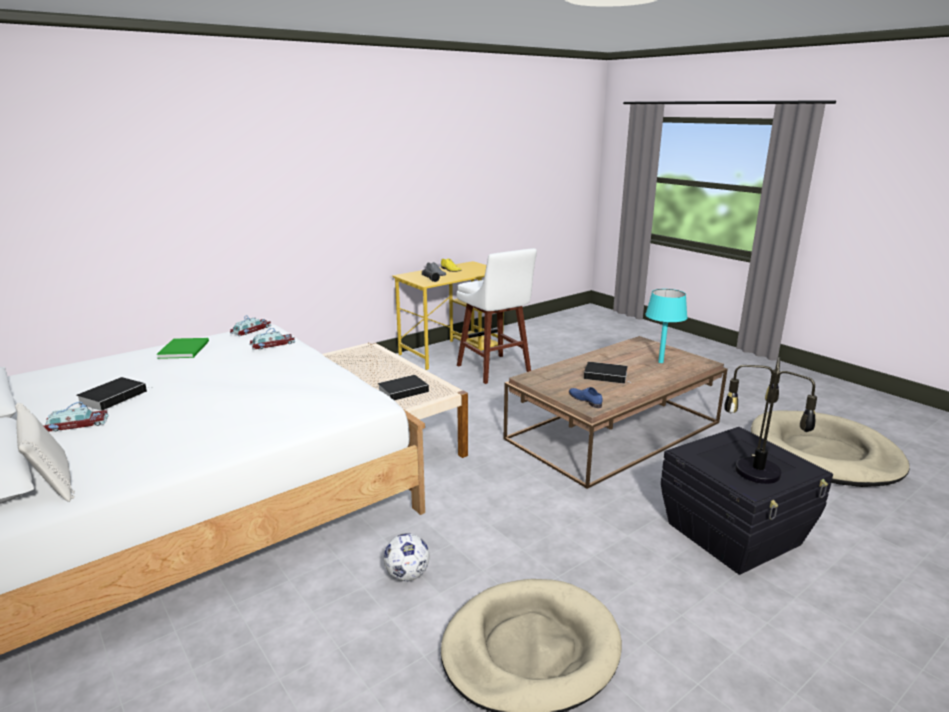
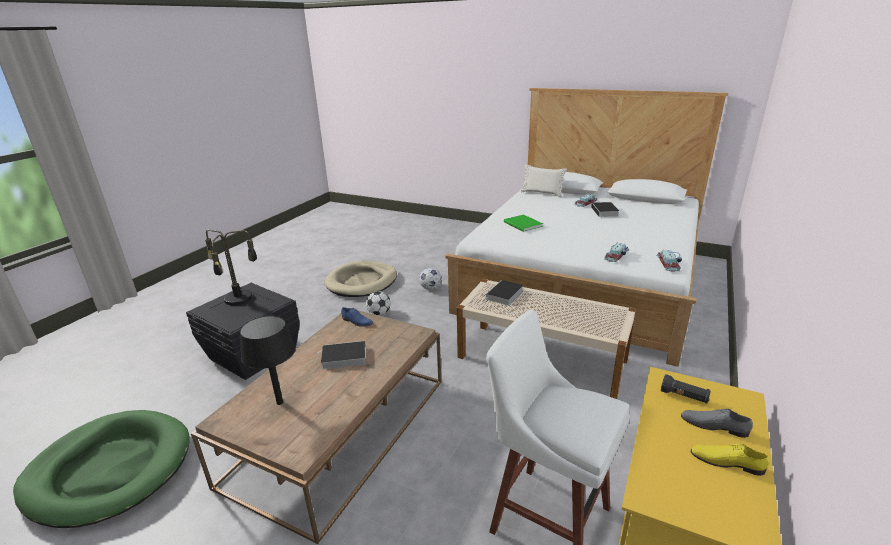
camera: 155 degrees right, 5 degrees up
(185, 349) = (657, 238): green book -> green book (522, 224)
(528, 547) = (379, 313): none -> football
(661, 362) = (279, 402): turquoise table lamp -> black table lamp
(823, 454) = (110, 470): beige dog bed -> green dog bed

